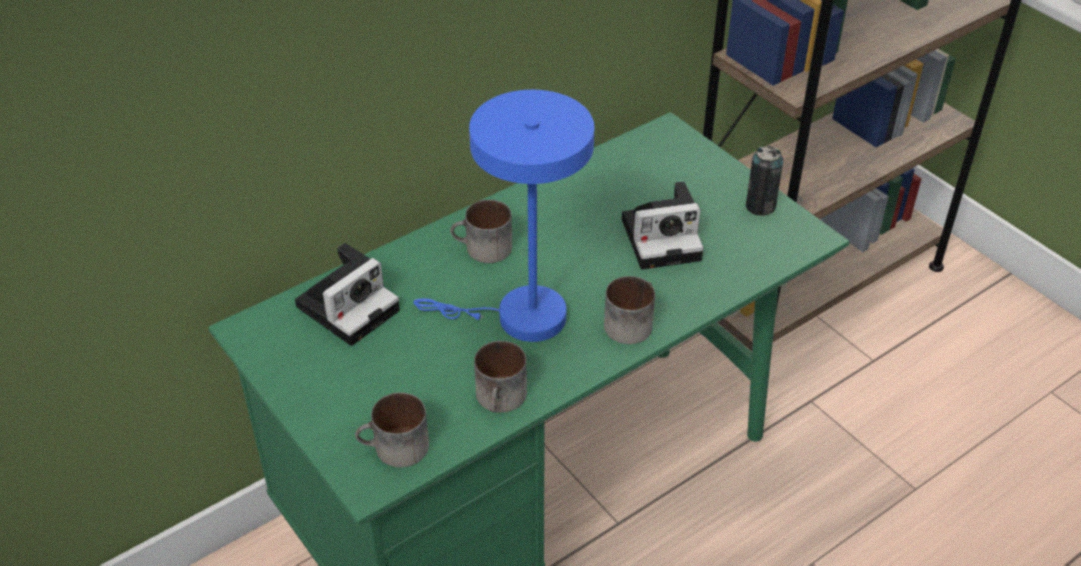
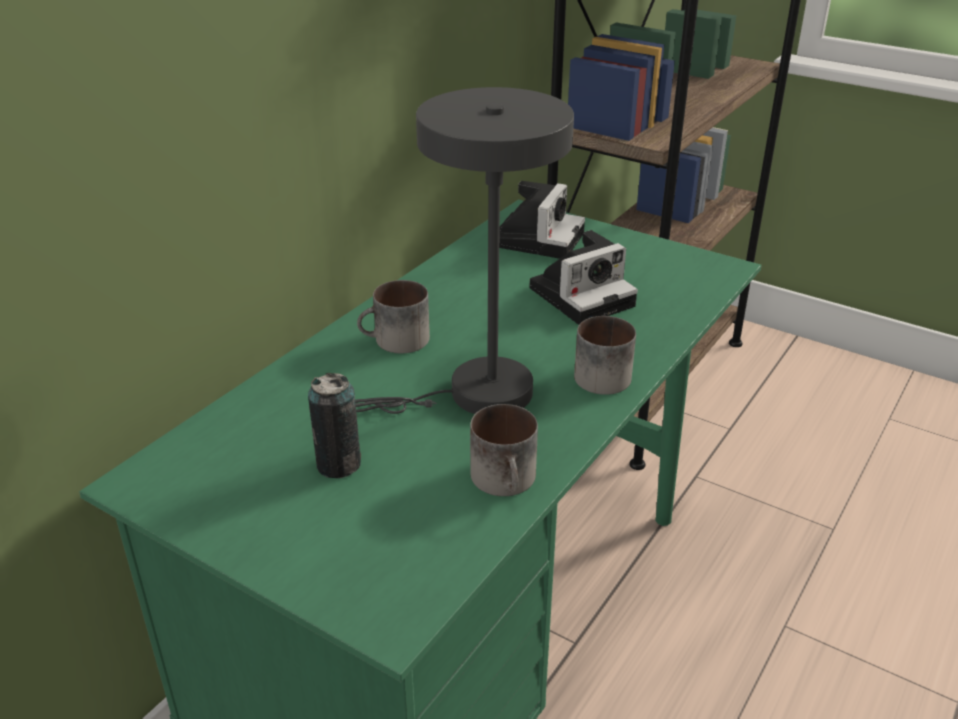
camera: 20 degrees left, 10 degrees down
(349, 306) = (264, 427): camera -> camera (537, 238)
(395, 449) = (405, 570): mug -> none
(519, 317) = (476, 395): blue table lamp -> grey table lamp
(760, 206) = (658, 253): can -> can (338, 464)

